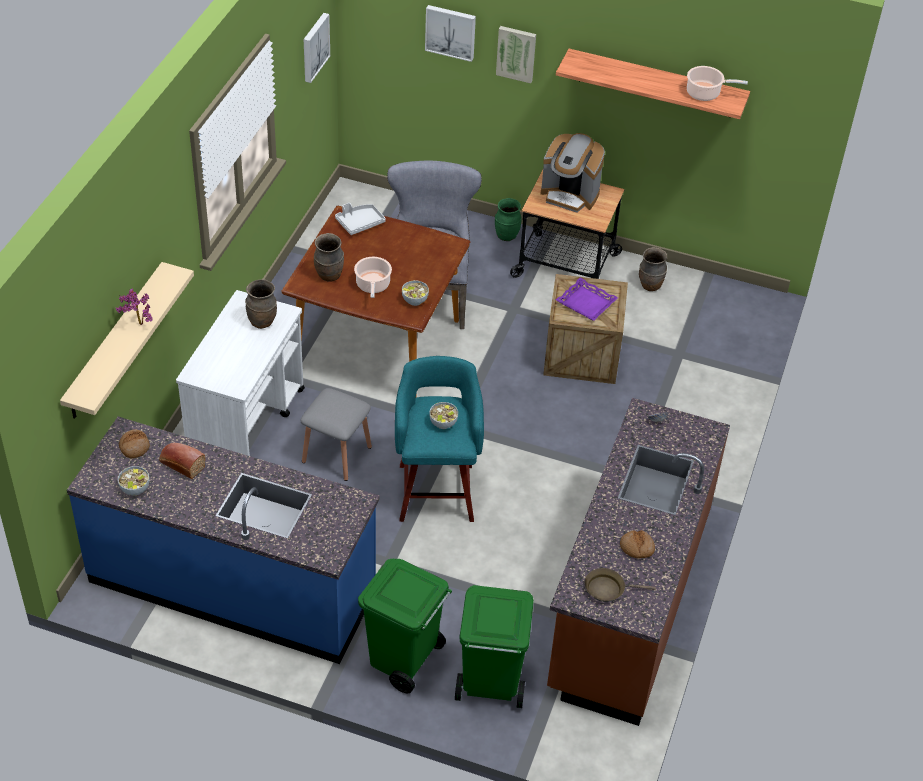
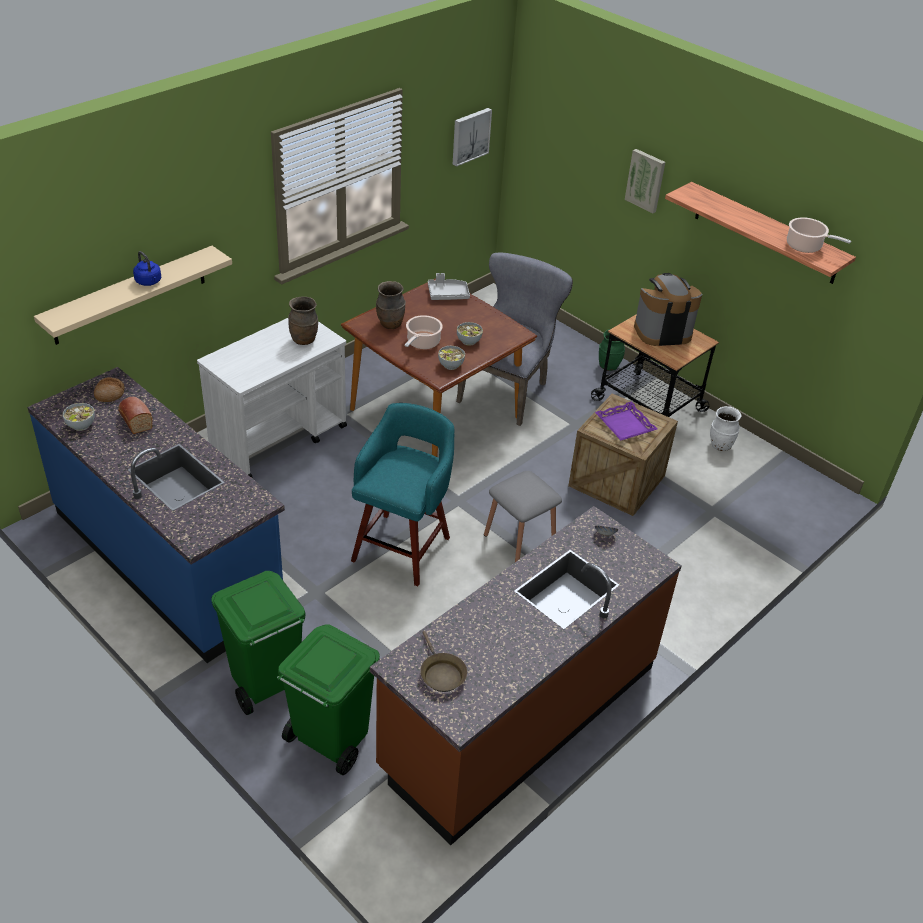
camera: 25 degrees right, 5 degrees down
(137, 324) = (149, 282): potted plant -> blue kettle
(336, 454) = (336, 487): grey stool -> grey stool (519, 539)
(443, 423) = (406, 473): bowl -> bowl (469, 341)
(451, 31) = (594, 149): picture -> none
(570, 195) = (662, 332): coffee machine -> coffee machine turned 120 degrees clockwise
(608, 589) = (441, 674): brown frying pan -> brown frying pan turned 135 degrees counterclockwise
(637, 548) = (500, 645): bread -> none
(650, 285) = (720, 445): brown vase -> white vase

